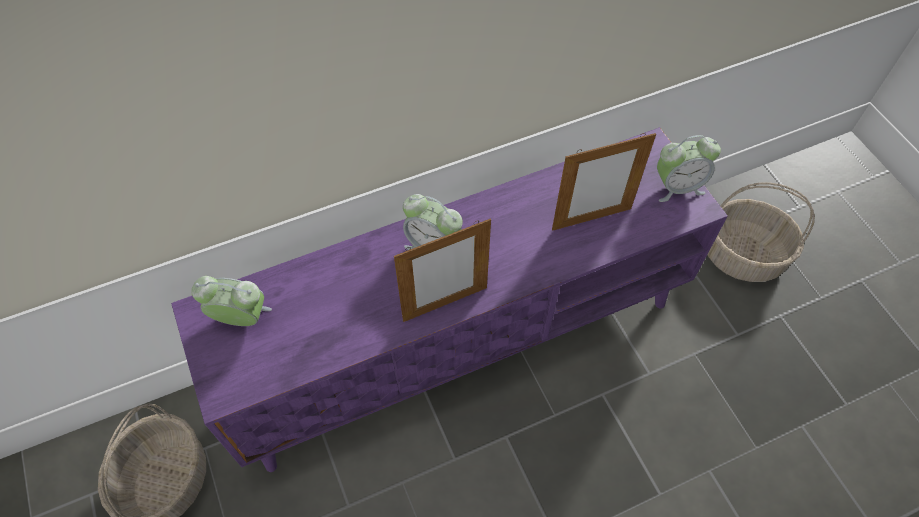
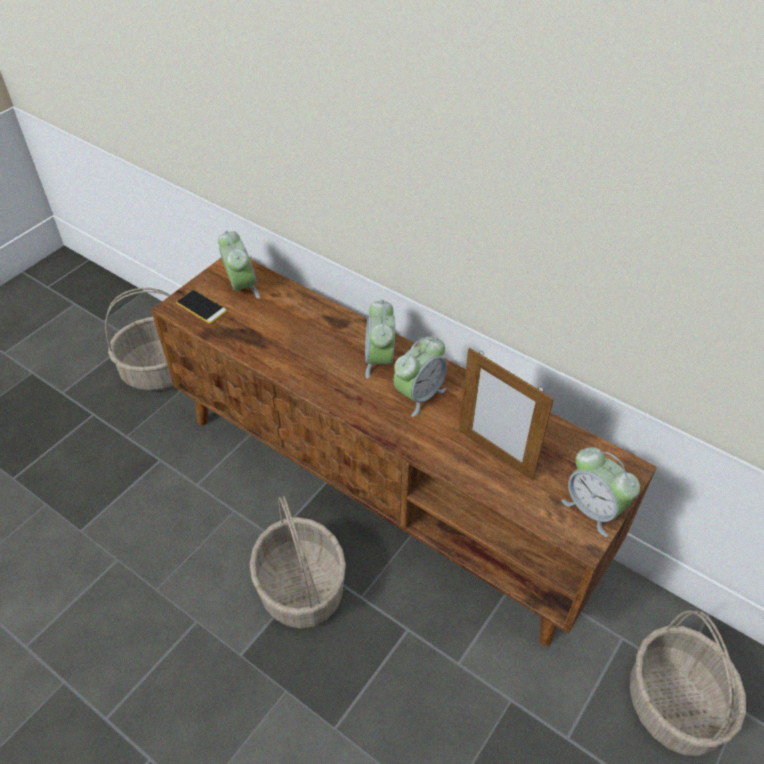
camera: 60 degrees right, 10 degrees down
(242, 370) = (201, 307): none -> phone
(445, 304) = (331, 391): picture frame -> none
(460, 341) = (384, 489): purple tv stand -> brown tv stand
(495, 238) = (419, 395): none -> alarm clock
(521, 459) = (302, 589): none -> basket

